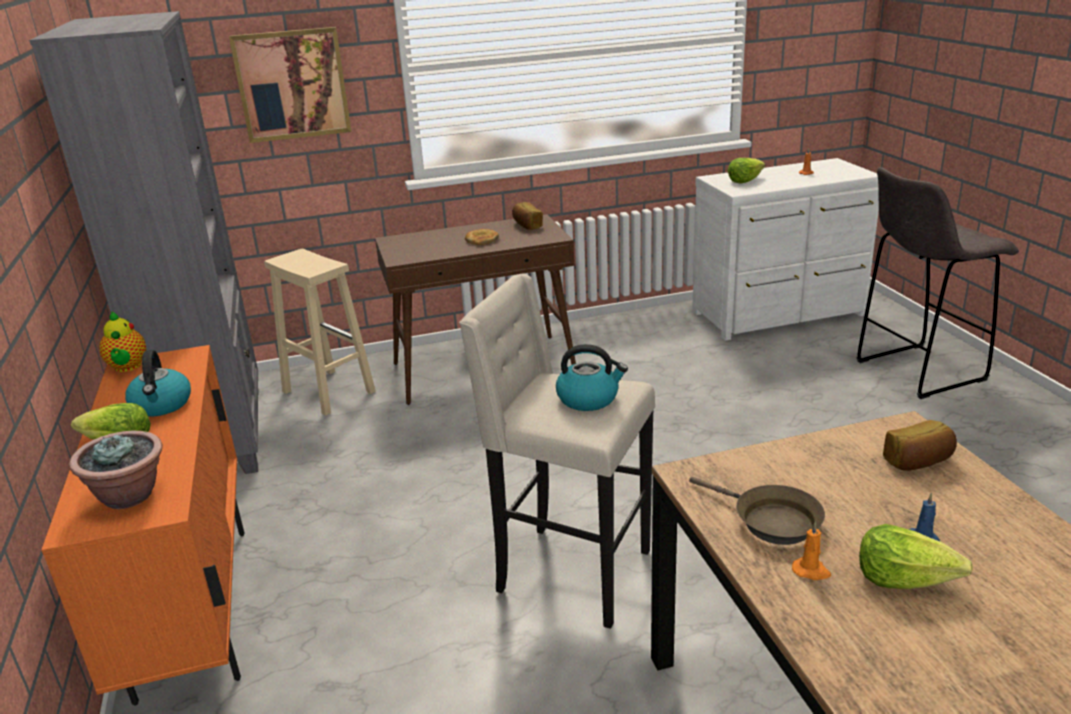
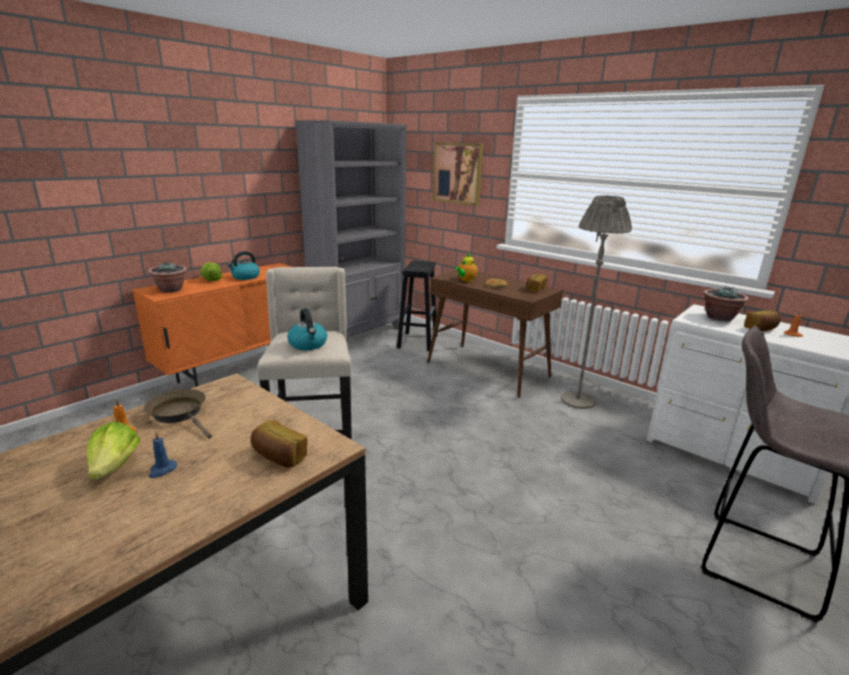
camera: 55 degrees right, 5 degrees down
(127, 367) = (275, 266): teapot -> teapot (466, 280)
(327, 391) = (417, 341): beige stool -> black stool
(618, 343) = (577, 400): none -> grey floor lamp
(744, 180) = (719, 318): lettuce -> potted plant
(770, 521) = (180, 414): brown frying pan -> brown frying pan turned 120 degrees clockwise
(785, 178) = (761, 329): none -> bread

